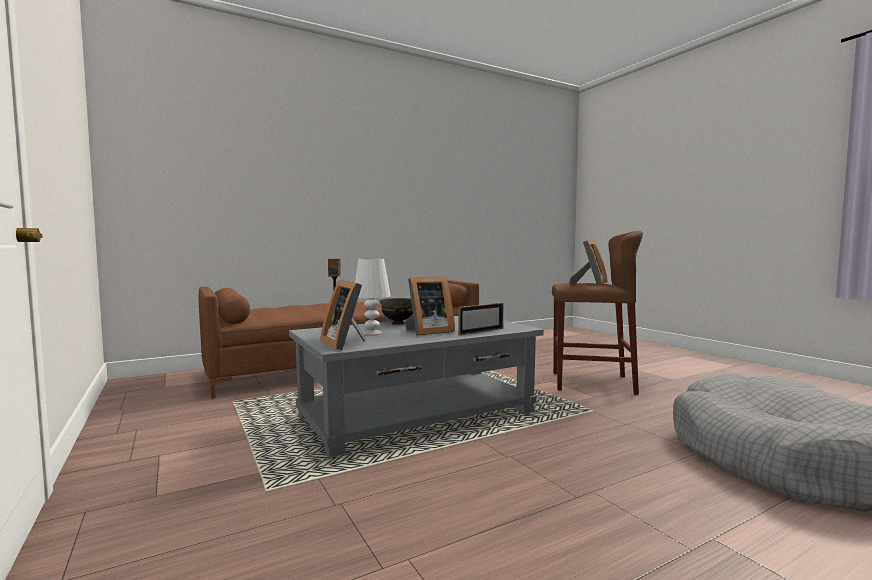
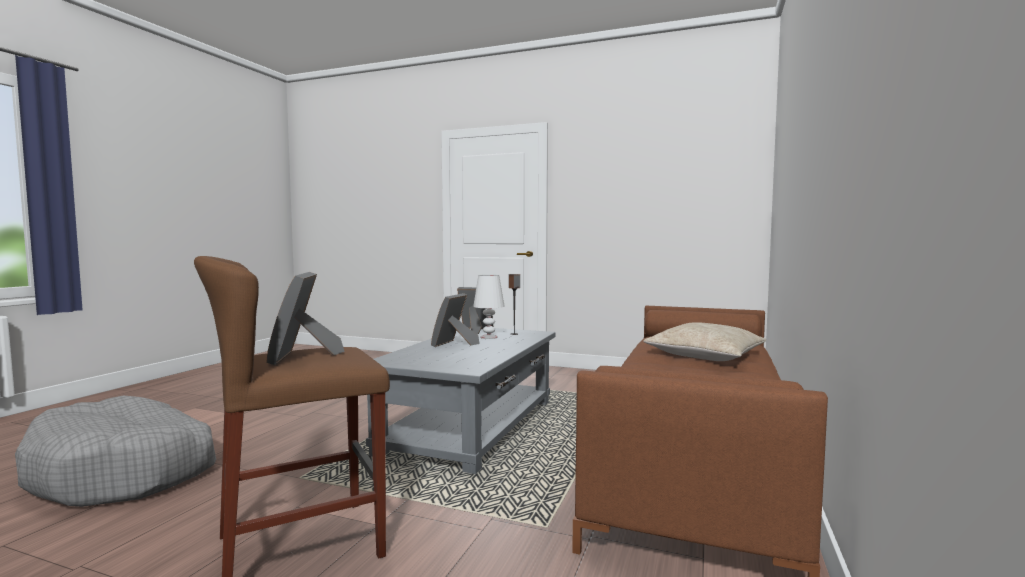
camera: 140 degrees right, 0 degrees up
(309, 308) = (705, 355): none -> beige pillow
(398, 323) = (507, 347): black bowl -> none
(481, 331) = (411, 351): picture frame -> none

